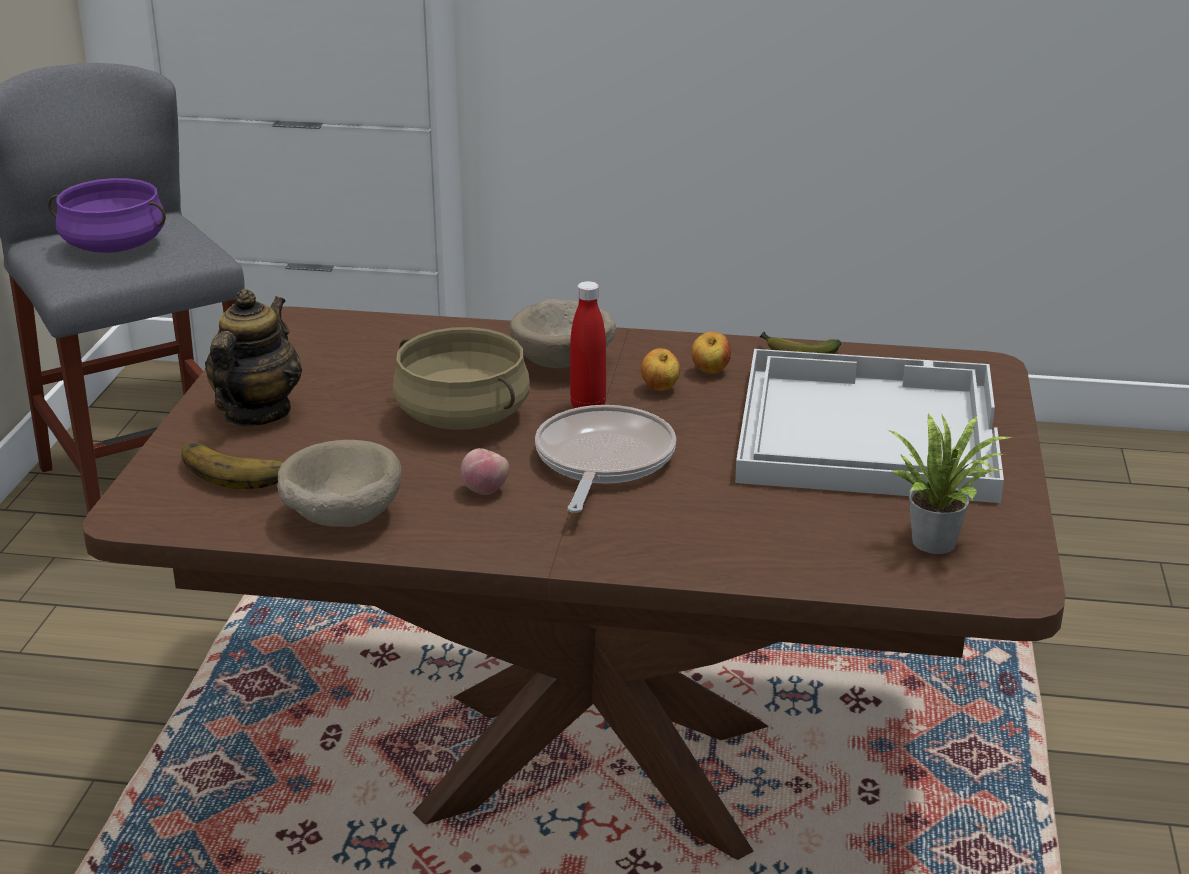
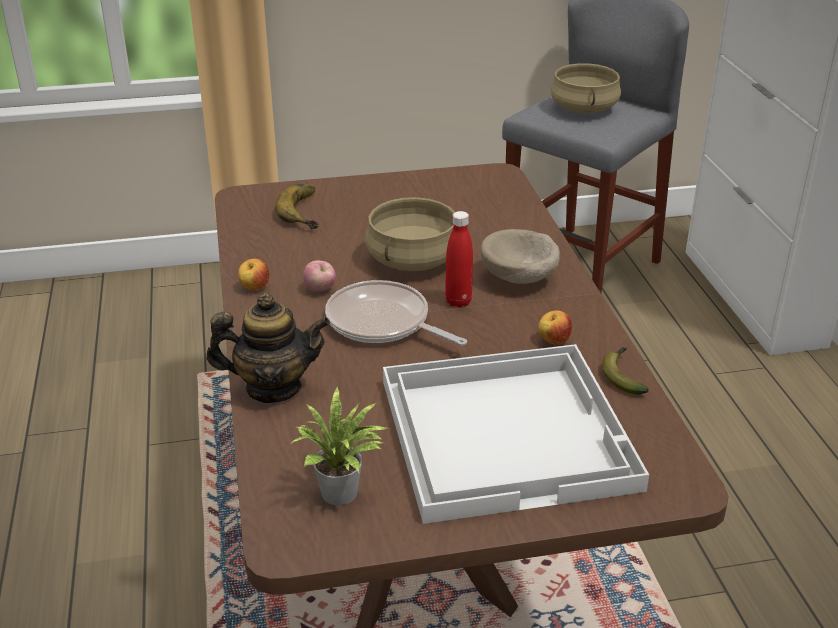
camera: 70 degrees right, 5 degrees up
(113, 246) = (583, 108): purple cooking pot -> beige cooking pot
(256, 413) = (373, 197): teapot -> teapot (273, 387)
(341, 518) = (264, 252): beige bowl -> none
(602, 461) = (382, 323): frying pan -> frying pan turned 135 degrees counterclockwise
(660, 389) = (507, 325): apple -> apple (254, 288)

